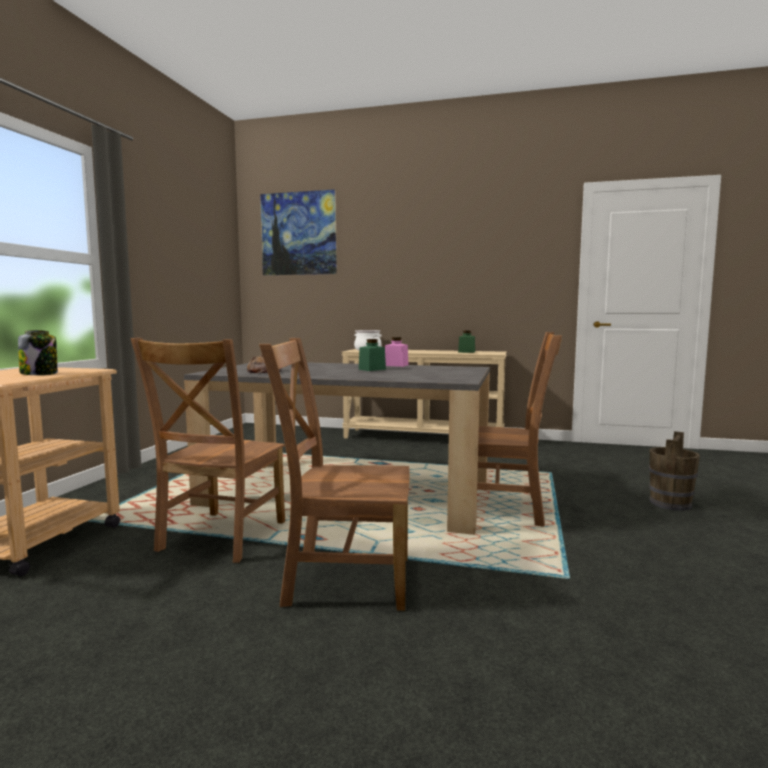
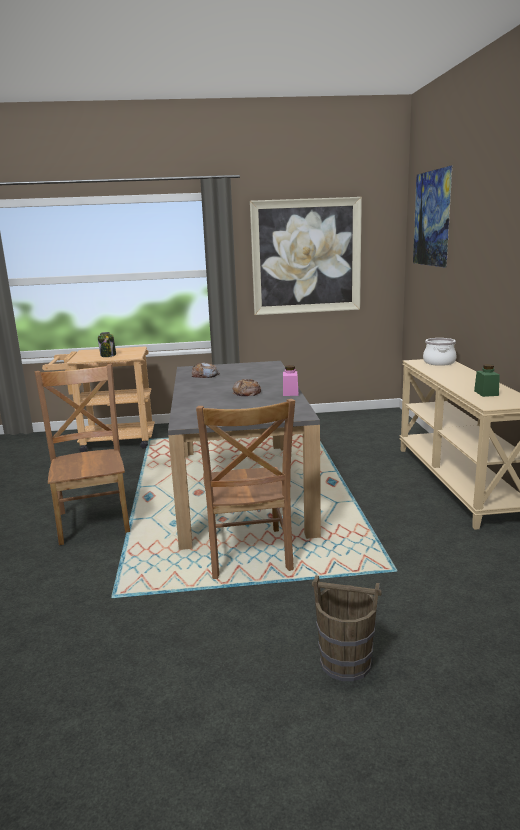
camera: 70 degrees right, 10 degrees up
(179, 256) = (306, 256): none -> picture
(220, 538) = (139, 475): brown chair -> none
(372, 369) = (247, 392): green jar -> bread

